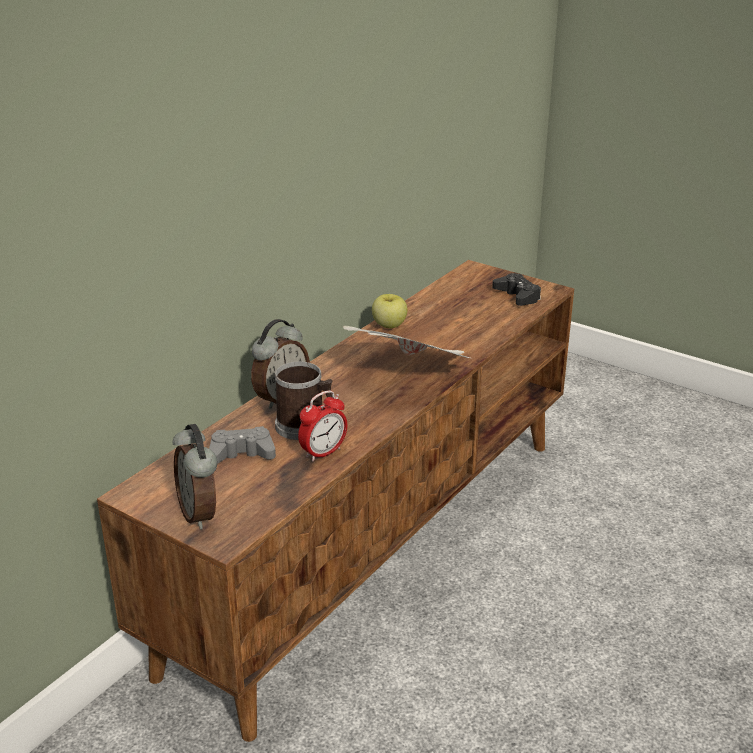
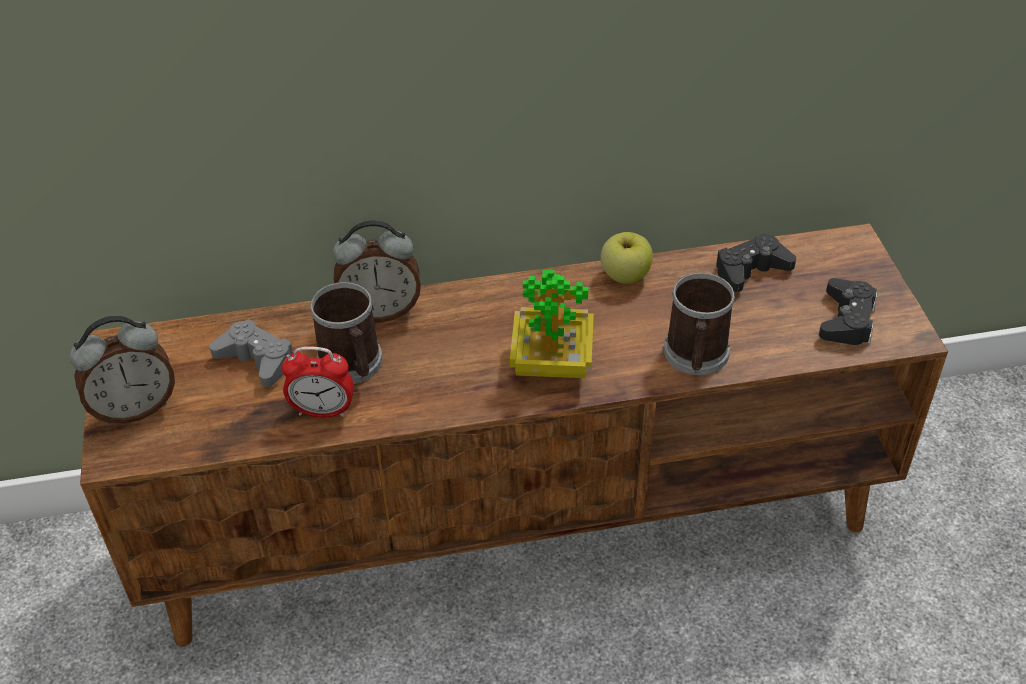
camera: 45 degrees right, 15 degrees up
(200, 513) = (135, 408): alarm clock -> alarm clock turned 135 degrees counterclockwise
(412, 374) = (552, 363): newspaper -> potted plant
(445, 297) = (751, 270): none -> black game controller
(476, 339) = (696, 357): none -> mug

